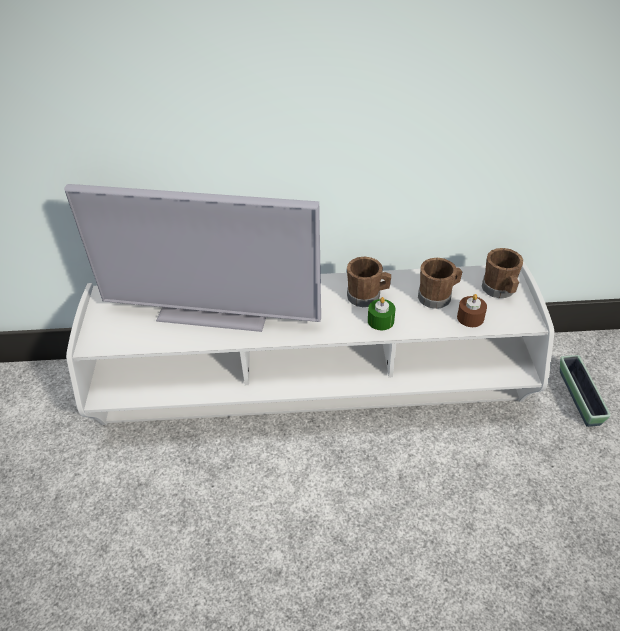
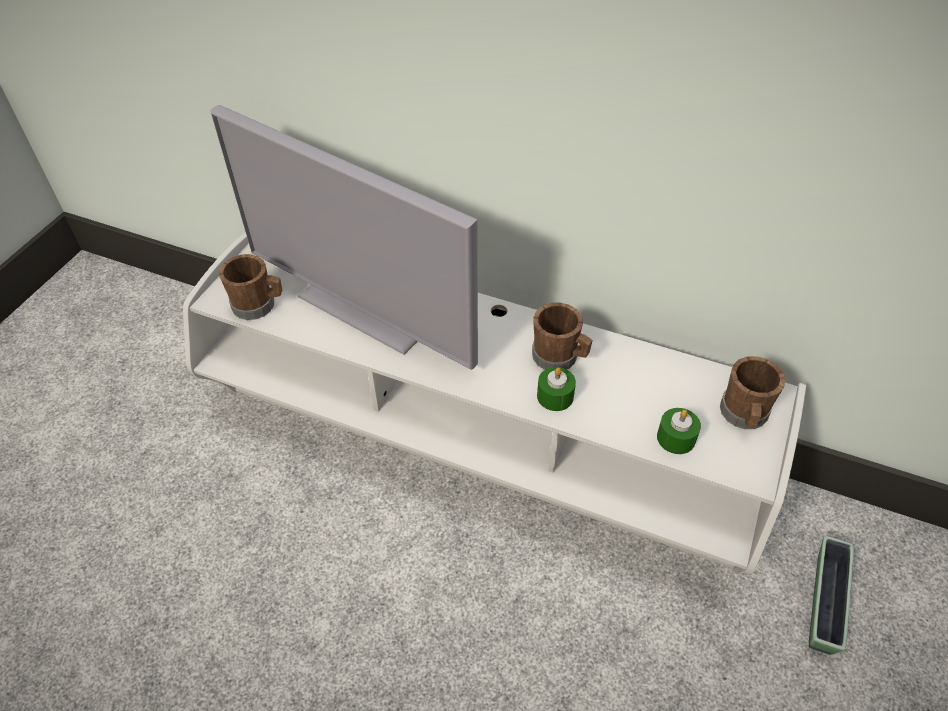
camera: 25 degrees right, 5 degrees up
(438, 296) = (651, 392): brown mug -> brown mug (258, 305)
(470, 317) = (676, 438): brown candle -> green candle

